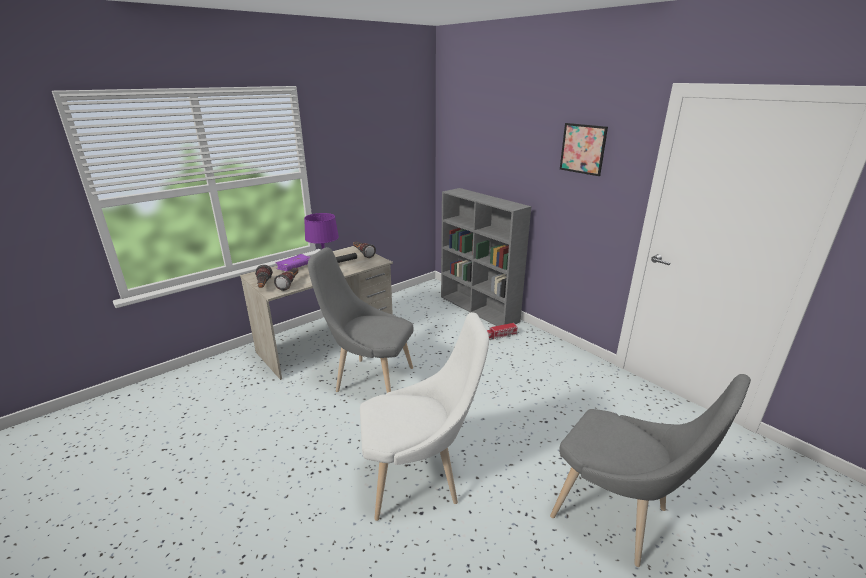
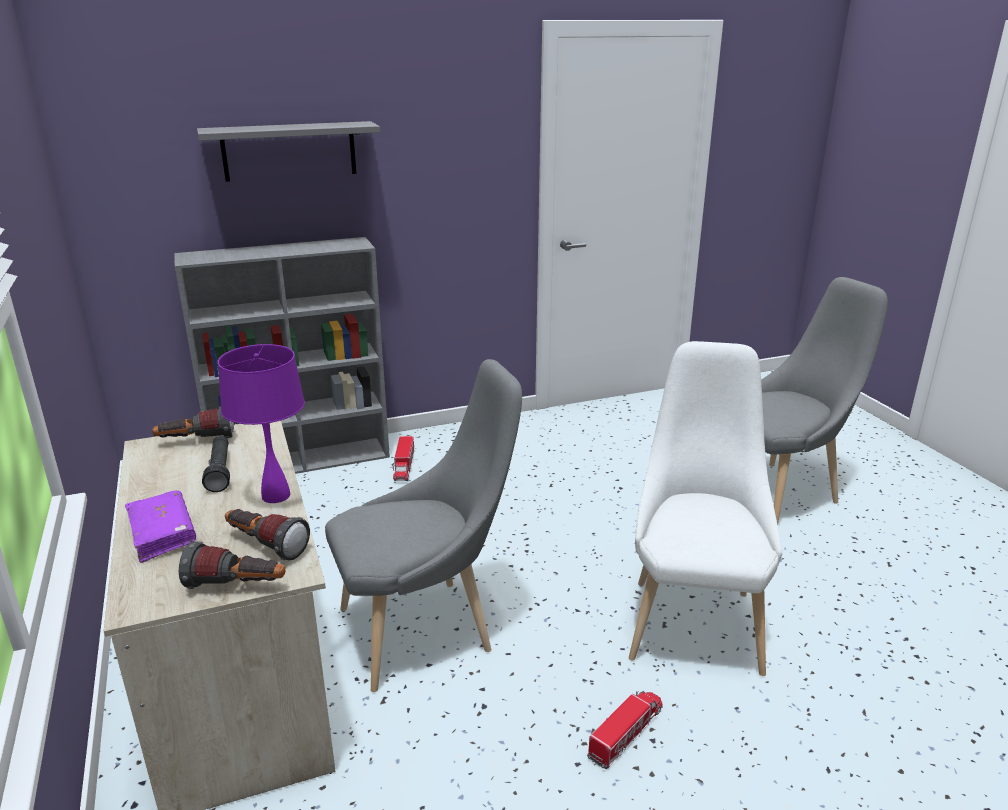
camera: 70 degrees left, 0 degrees up
(315, 461) = (626, 733): none -> toy truck
(369, 379) = (426, 629): grey chair -> grey chair turned 150 degrees counterclockwise
(509, 150) = (289, 151): none -> grey shelf
(583, 149) = (435, 124): picture -> none

